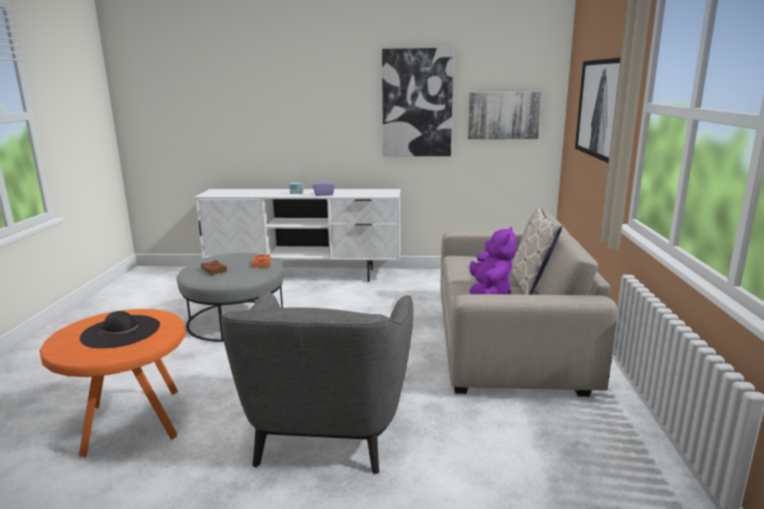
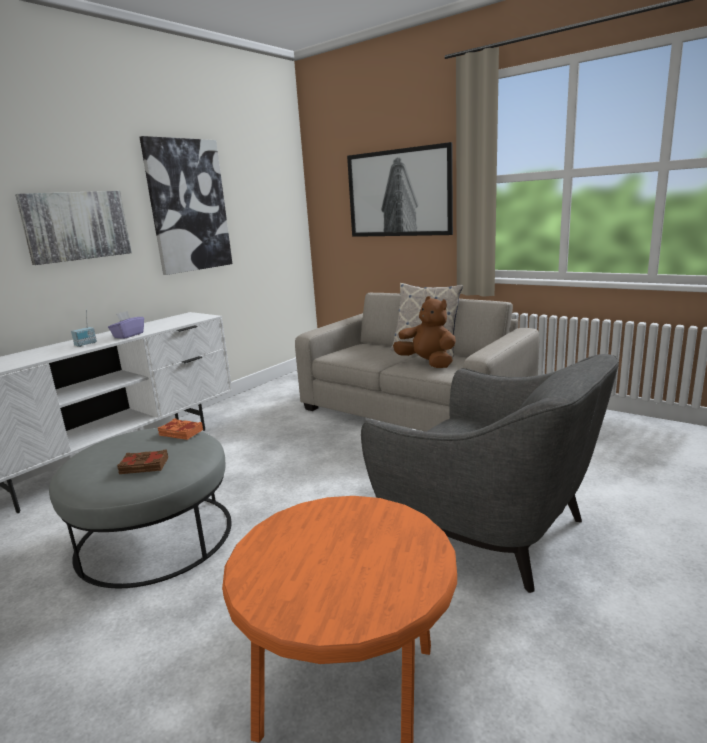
camera: 55 degrees left, 0 degrees up
(121, 331) = (336, 548): black hat -> none
(489, 293) = (427, 363): purple plush toy -> brown plush toy
(503, 115) = (266, 215): picture -> picture (76, 226)

